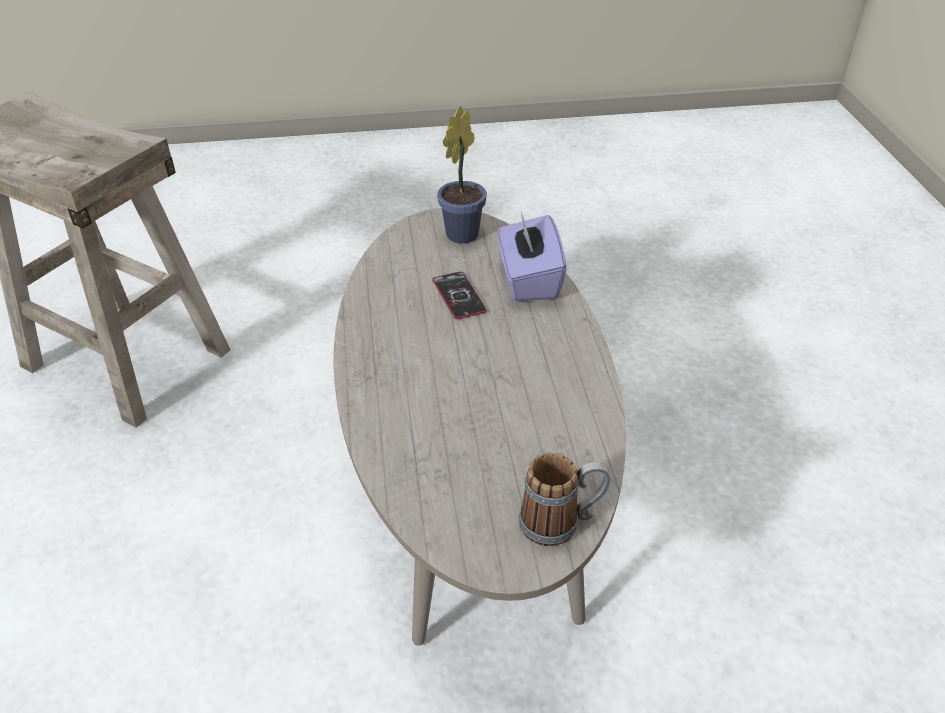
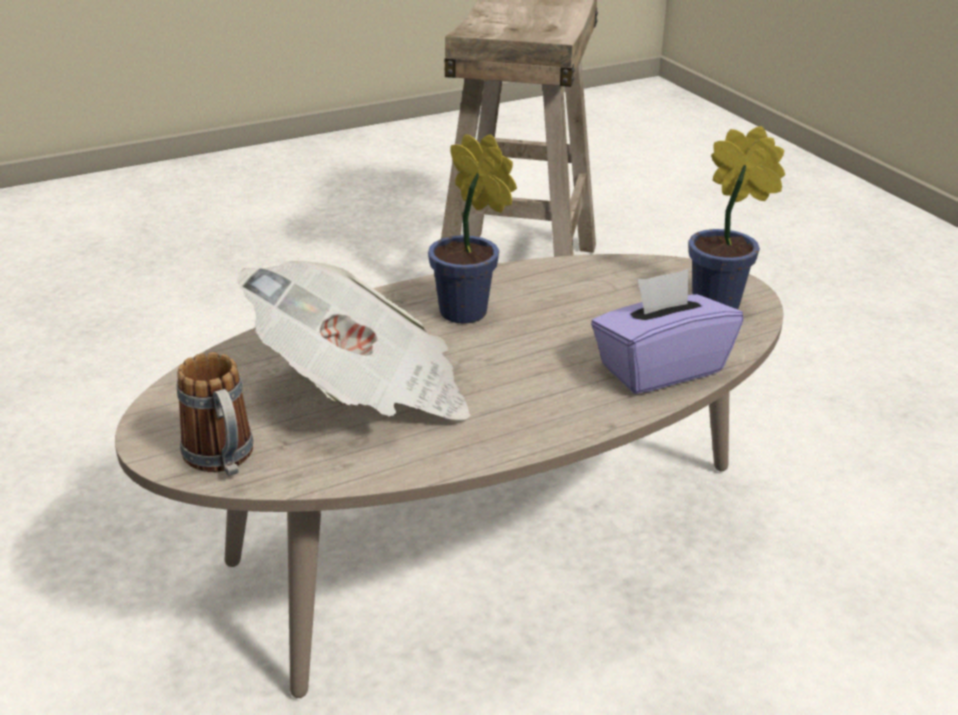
camera: 70 degrees right, 10 degrees down
(411, 346) = (469, 314): none -> potted plant
(459, 296) = (584, 326): phone -> none
(497, 425) = (364, 392): none -> newspaper

